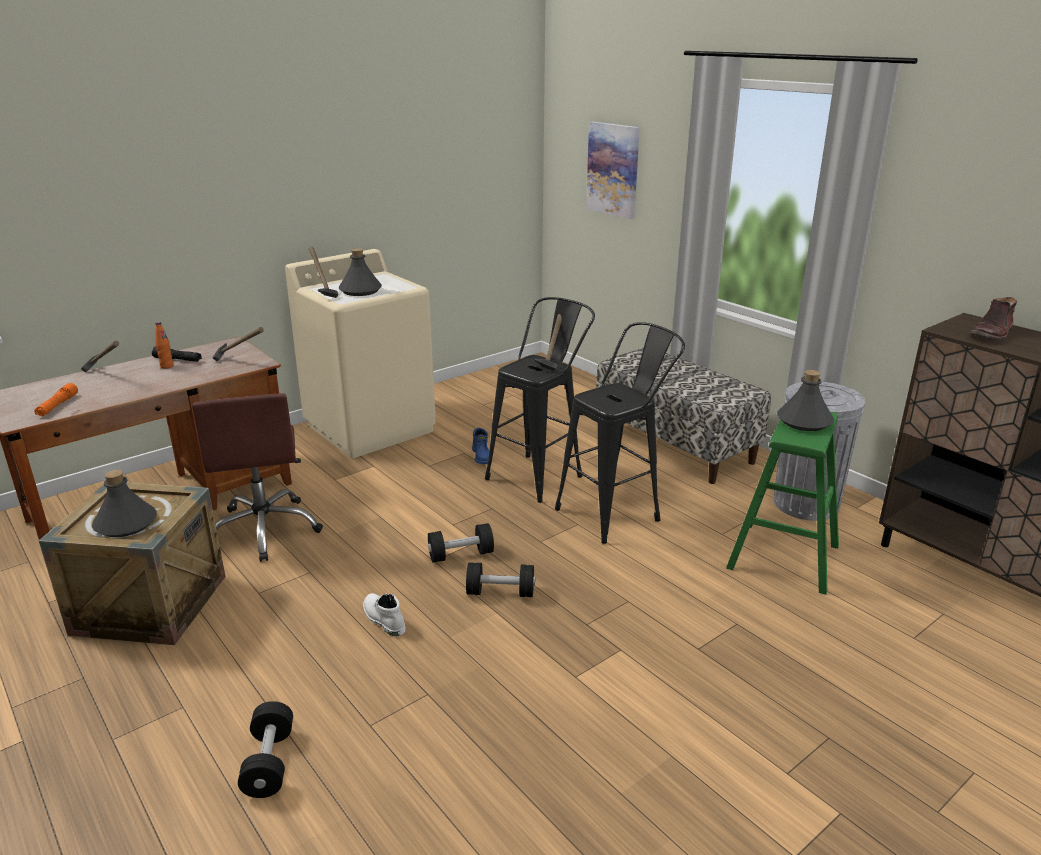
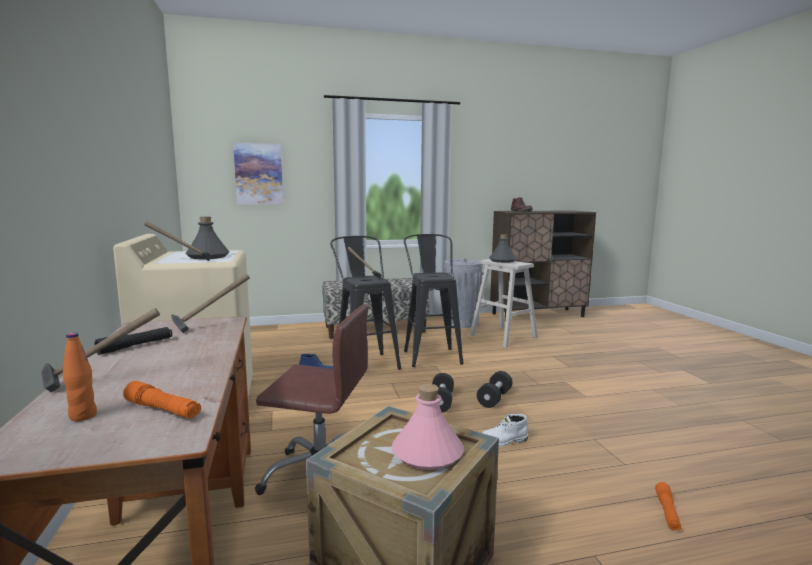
camera: 65 degrees left, 15 degrees down
(125, 524) = (427, 454): grey bottle -> pink bottle
(167, 366) = (146, 351): orange bottle -> orange bottle (83, 416)
(269, 762) = (667, 512): black dumbbell -> orange flashlight
(783, 557) = (503, 336): green stool -> beige stool

